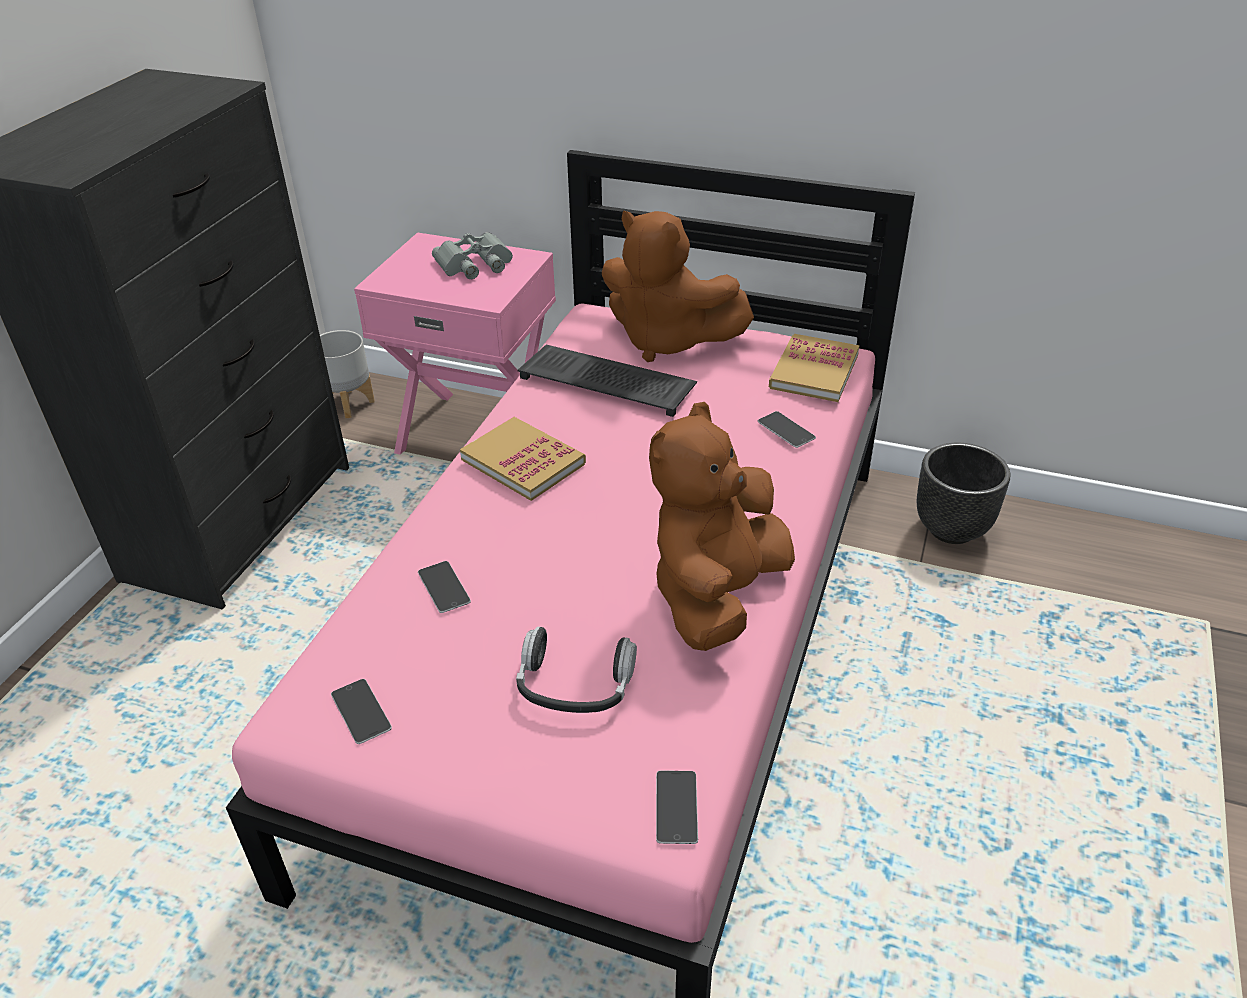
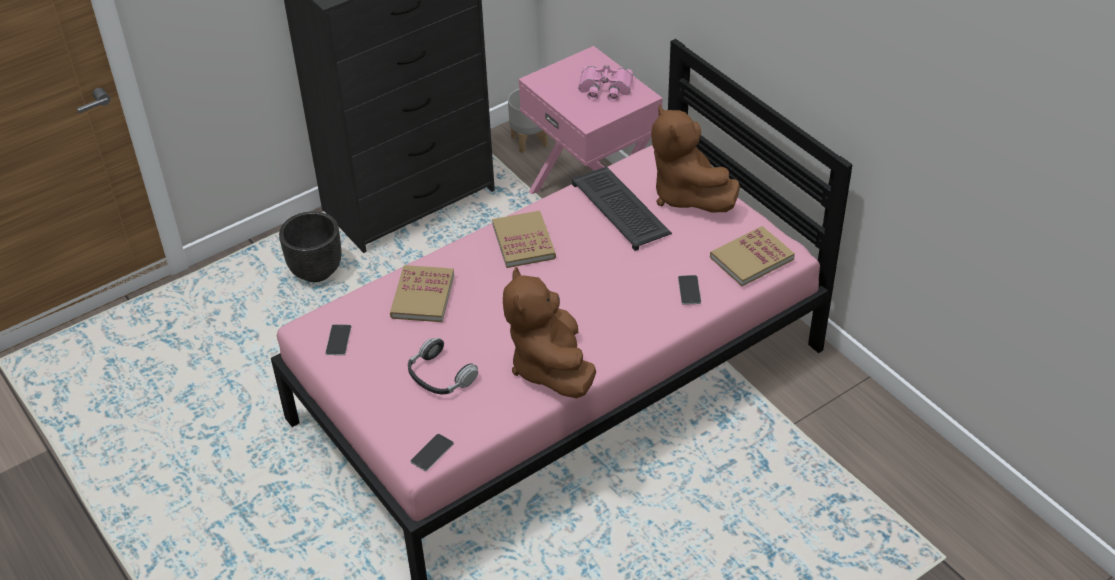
camera: 35 degrees right, 5 degrees up
(444, 587) = (422, 296): phone -> book
(475, 264) = (605, 88): grey binoculars -> pink binoculars
(716, 595) = (550, 367): brown plush toy -> brown plush toy turned 75 degrees counterclockwise
(950, 529) = (839, 412): black planter -> black planter (316, 271)

